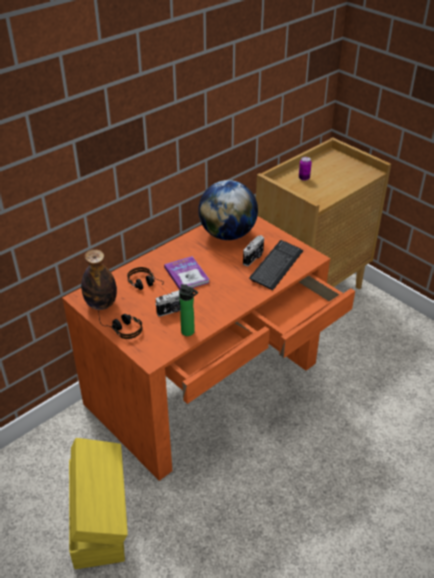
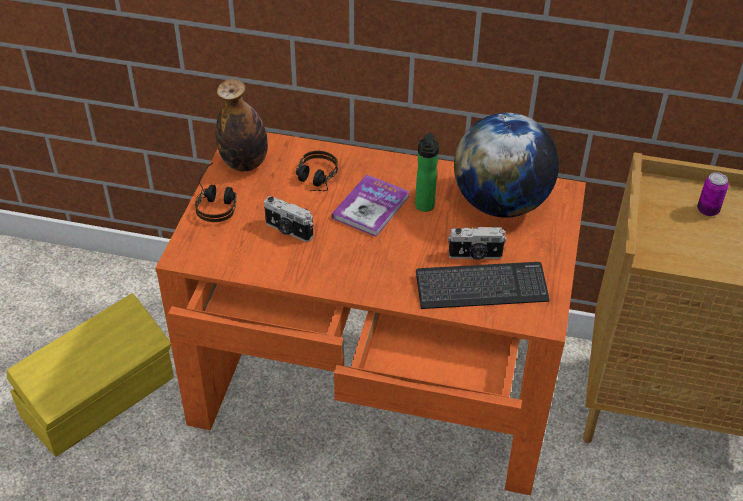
camera: 55 degrees right, 5 degrees up
(189, 332) = (258, 266): bottle -> bottle (424, 207)

